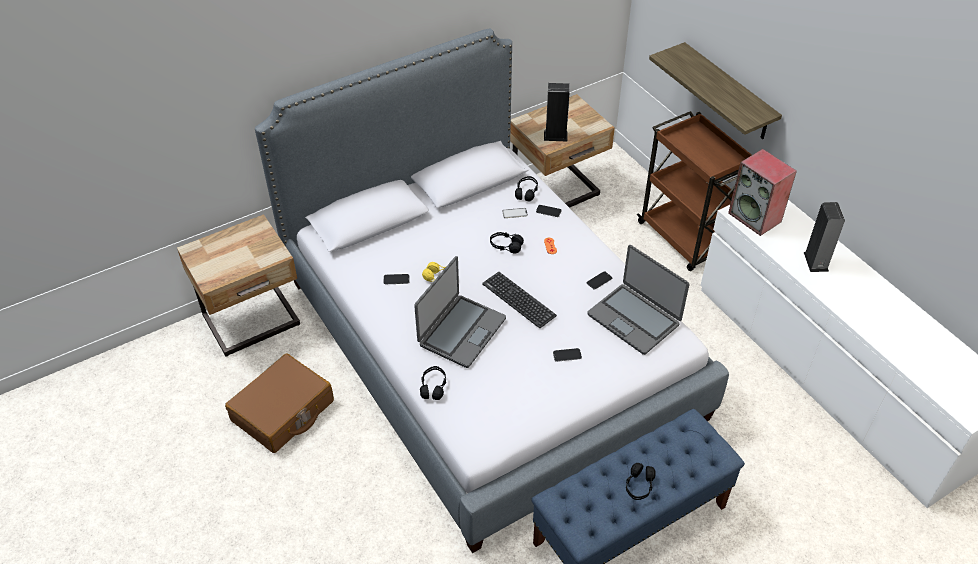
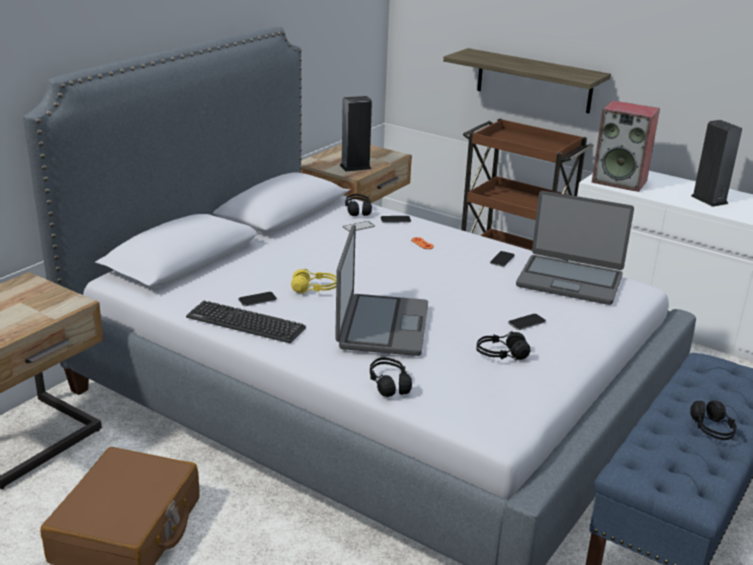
camera: 25 degrees left, 20 degrees down
(506, 246) = (371, 252): black headphones -> black headphones (501, 355)
(518, 300) = (426, 289): keyboard -> keyboard (245, 323)

